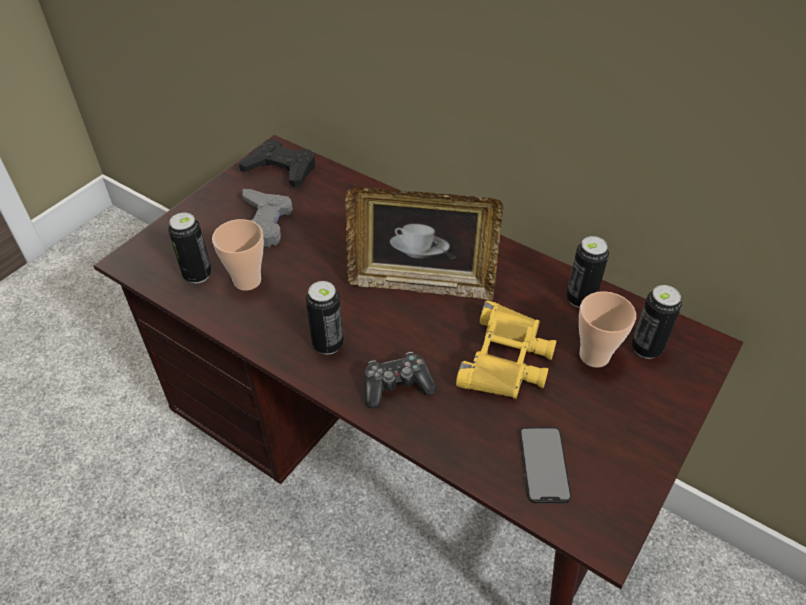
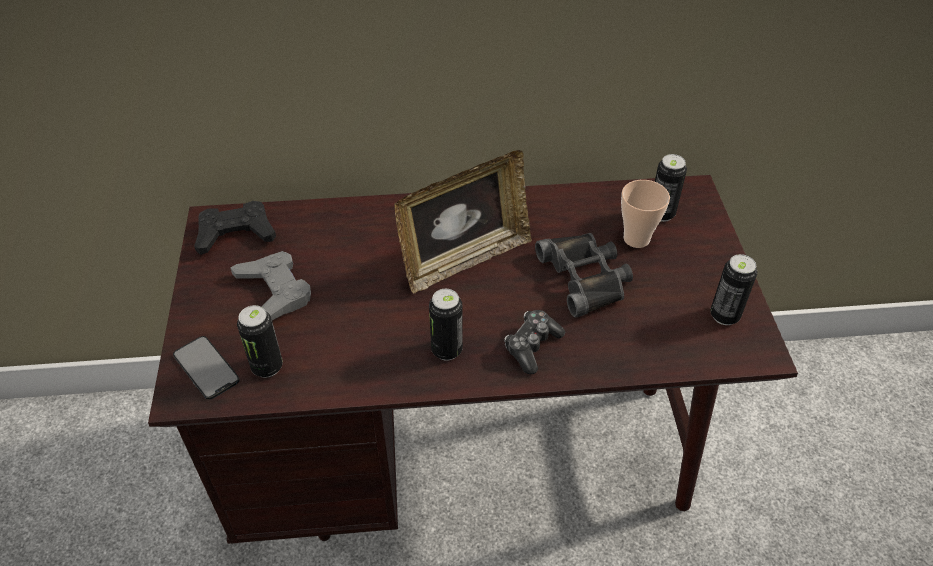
camera: 40 degrees left, 0 degrees up
(247, 281) = (319, 344): cup -> none
(507, 359) = (585, 277): yellow binoculars -> black binoculars
(544, 464) = (682, 331): phone -> phone (206, 367)
(580, 299) = (587, 204): can -> can (724, 315)

